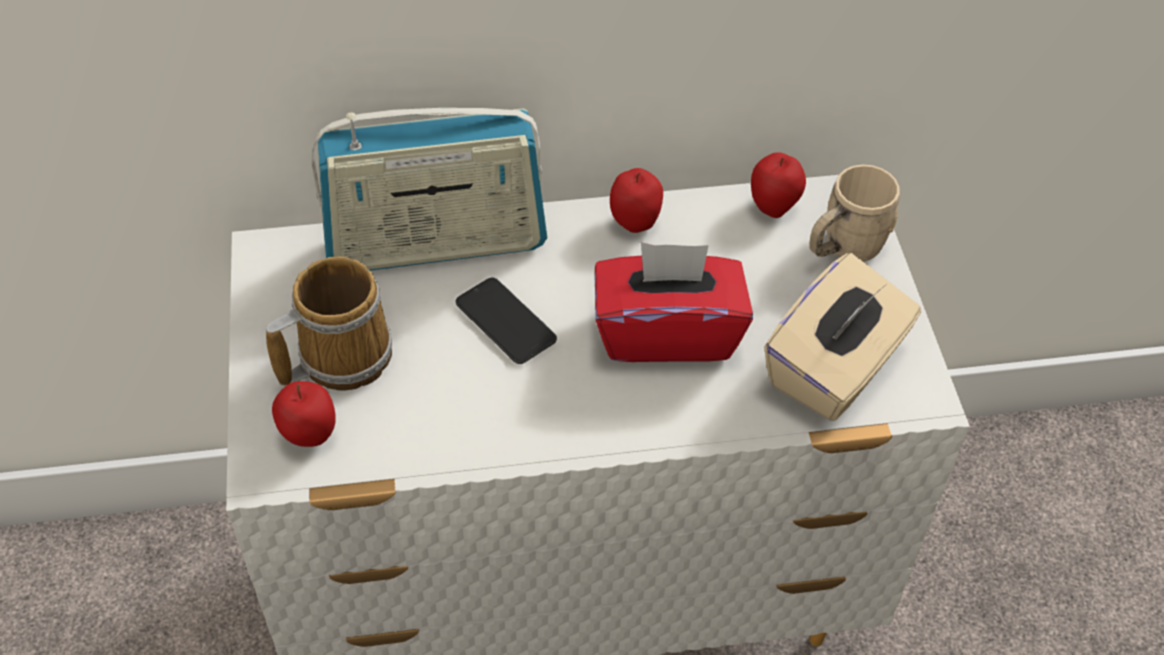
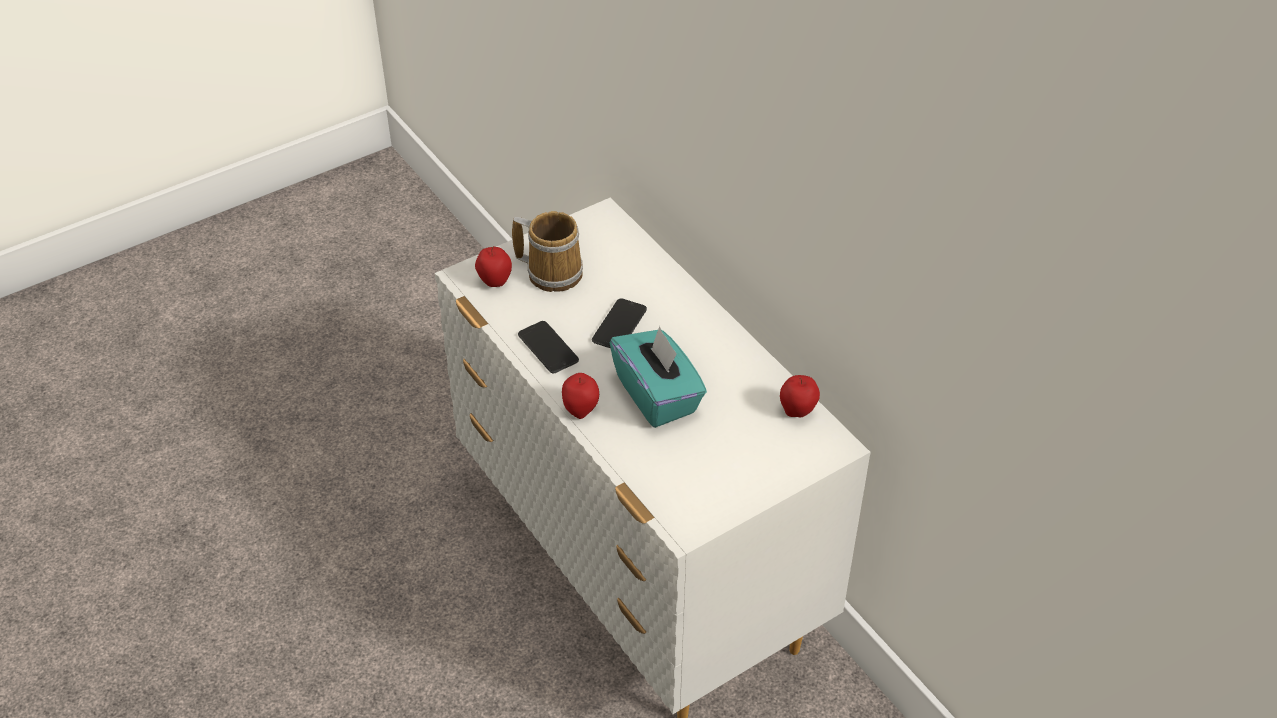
camera: 65 degrees right, 5 degrees down
(436, 244) = (657, 276): radio -> none
(497, 421) = (548, 348): none -> phone
(634, 223) = (735, 352): apple -> apple (581, 410)
(667, 332) = (657, 395): red tissue box -> turquoise tissue box
(835, 369) = (680, 480): beige tissue box -> none
(843, 249) = (785, 456): beige mug -> none

